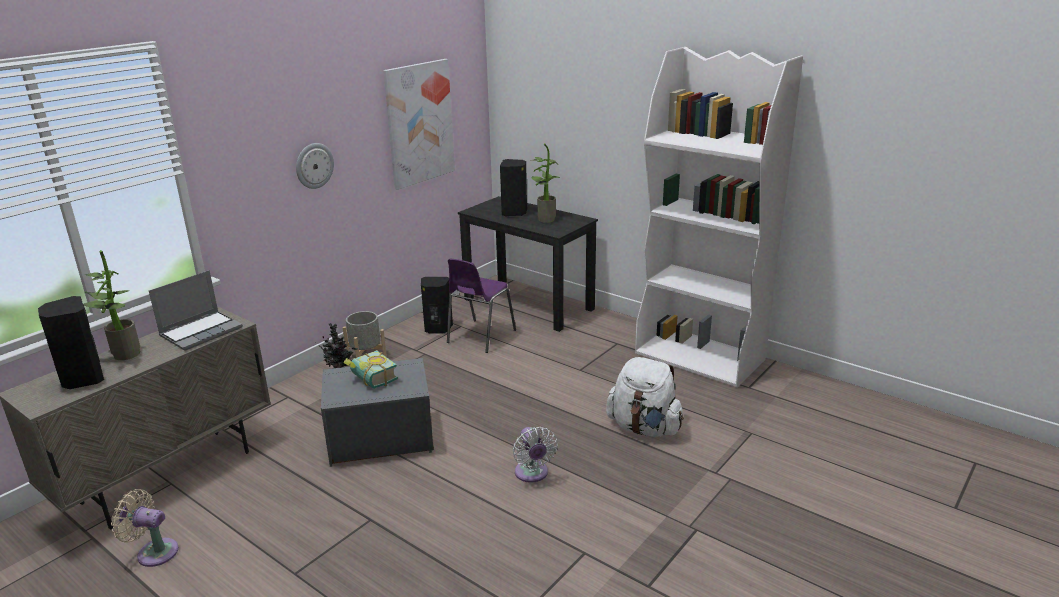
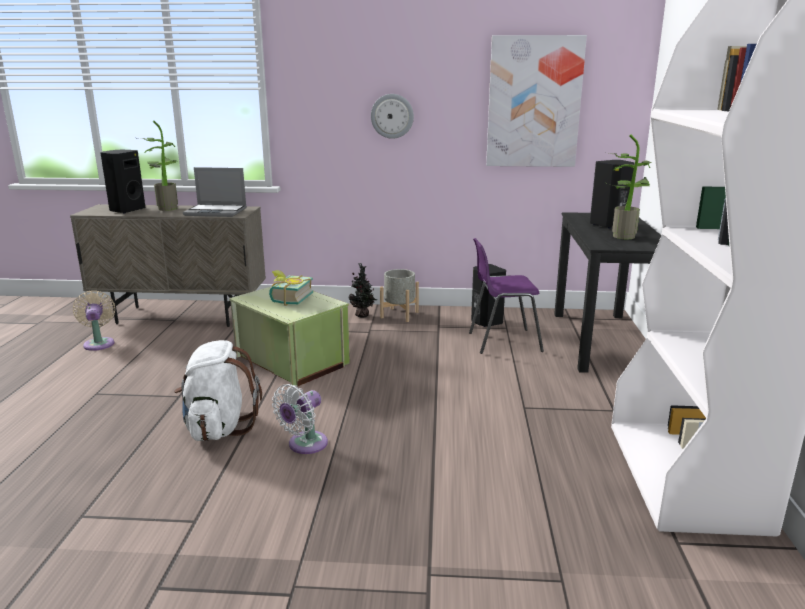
camera: 55 degrees right, 5 degrees down
(381, 439) = (291, 361): grey storage box -> green storage box
(644, 428) = (464, 485): white backpack -> white backpack (219, 427)

